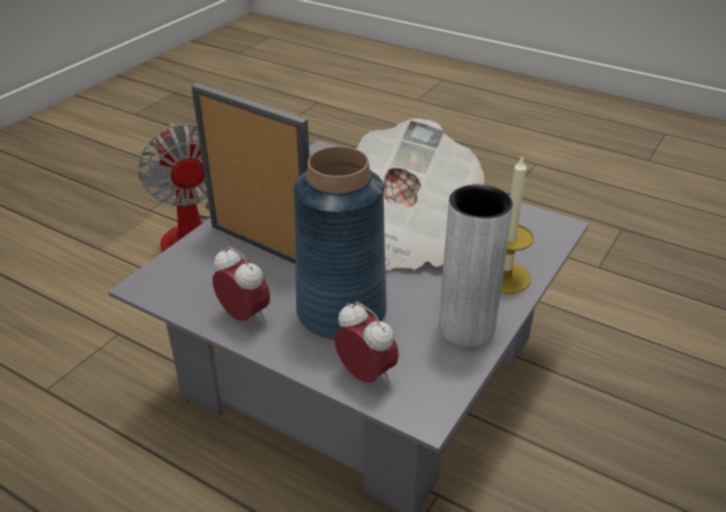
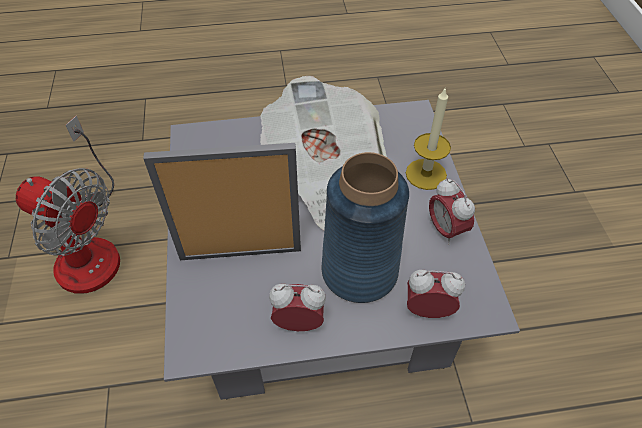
camera: 40 degrees left, 15 degrees up
(466, 328) = (445, 230): grey vase -> alarm clock

